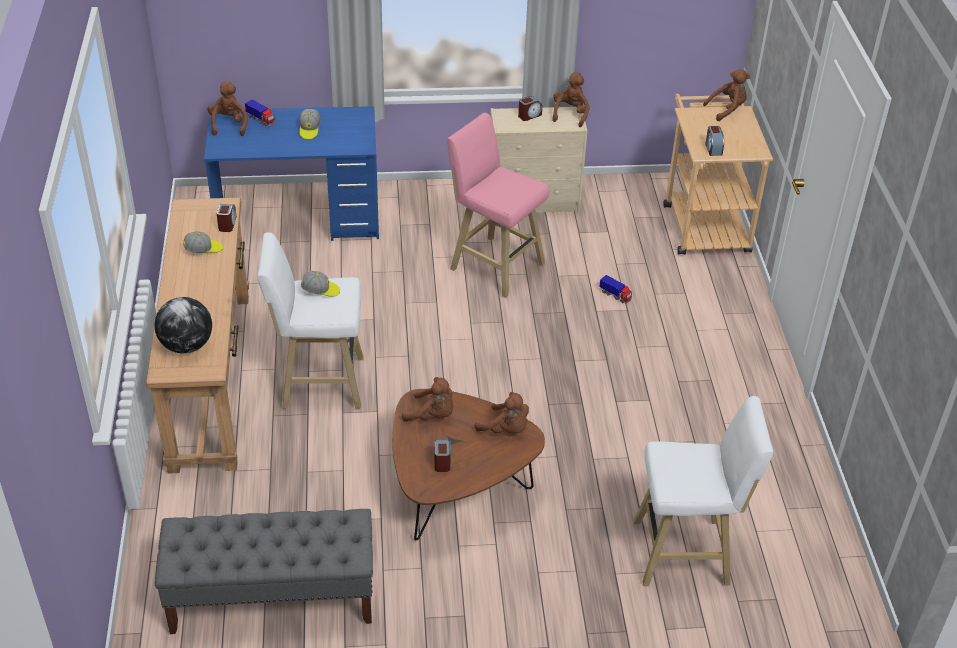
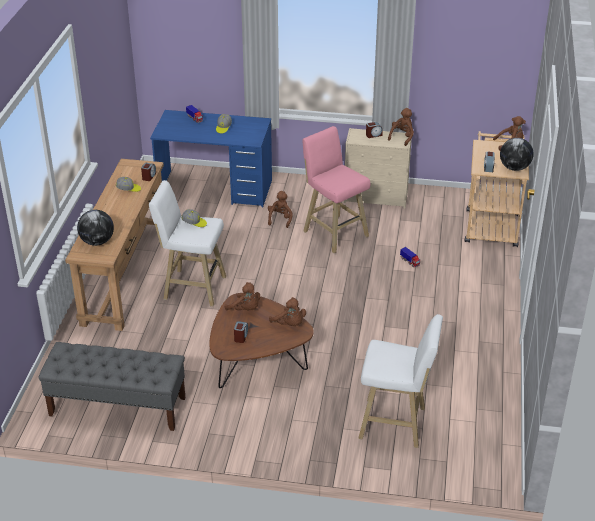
camera: 15 degrees right, 5 degrees down
(229, 125) = (173, 119): brown plush toy -> brown plush toy (280, 219)
(748, 145) = (514, 168): none -> globe

